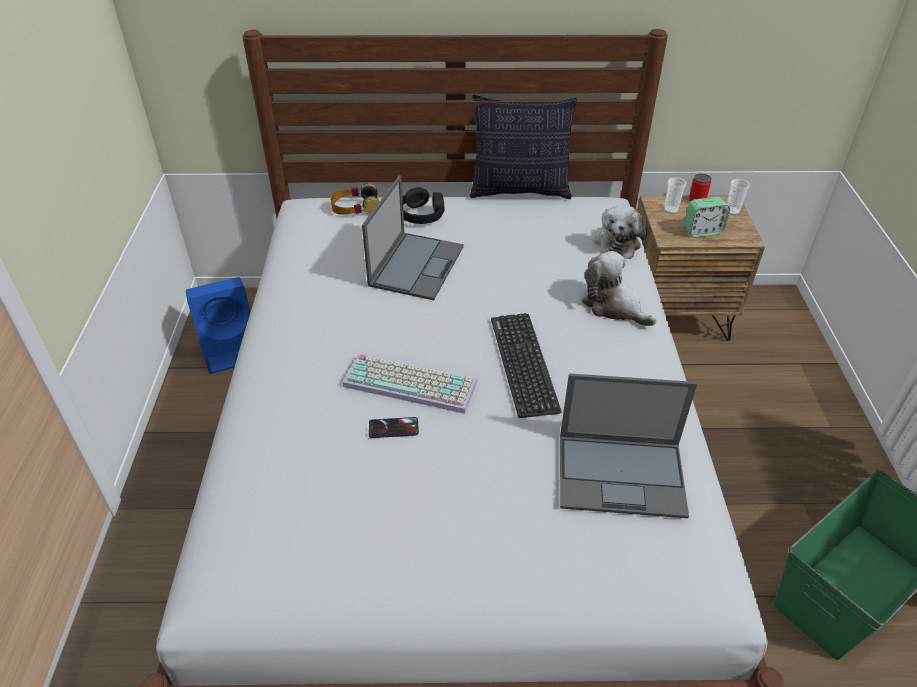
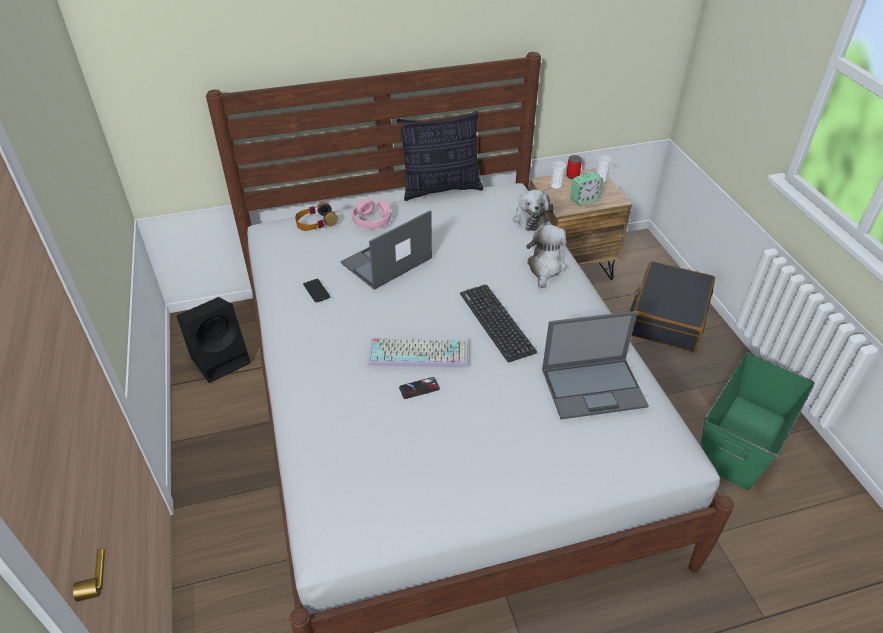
camera: 15 degrees left, 0 degrees up
(233, 349) = (221, 359): blue speaker -> black speaker
(321, 286) = (316, 291): none -> phone
(417, 265) = (386, 261): laptop -> laptop turned 135 degrees counterclockwise
(421, 214) = (372, 220): black headphones -> pink headphones
(614, 306) = (545, 268): plush toy -> plush toy turned 75 degrees clockwise
(790, 401) = (667, 316): none -> black suitcase

